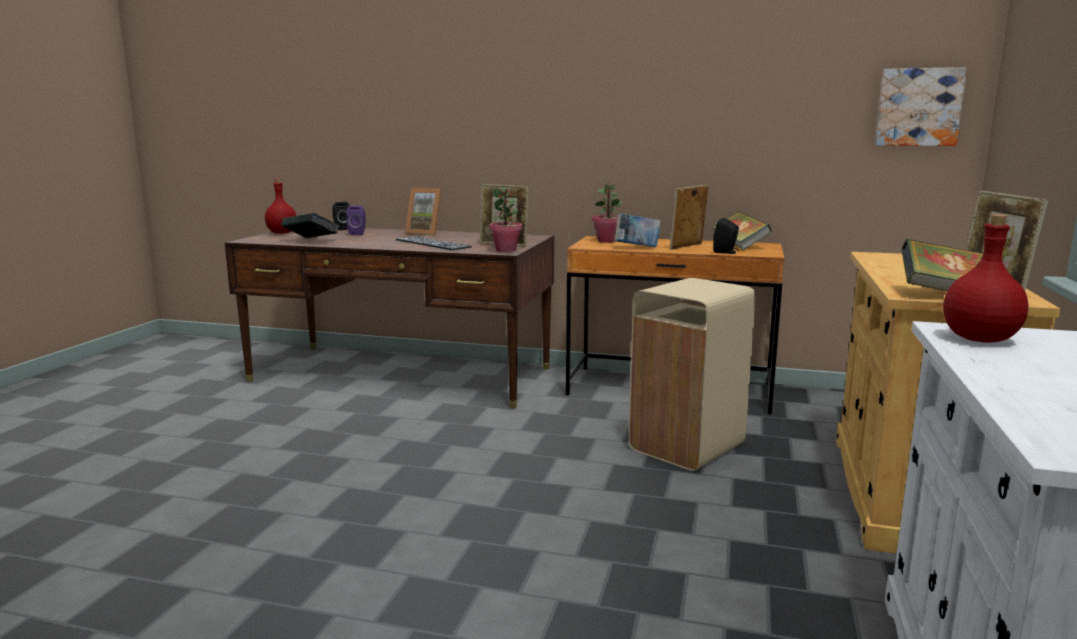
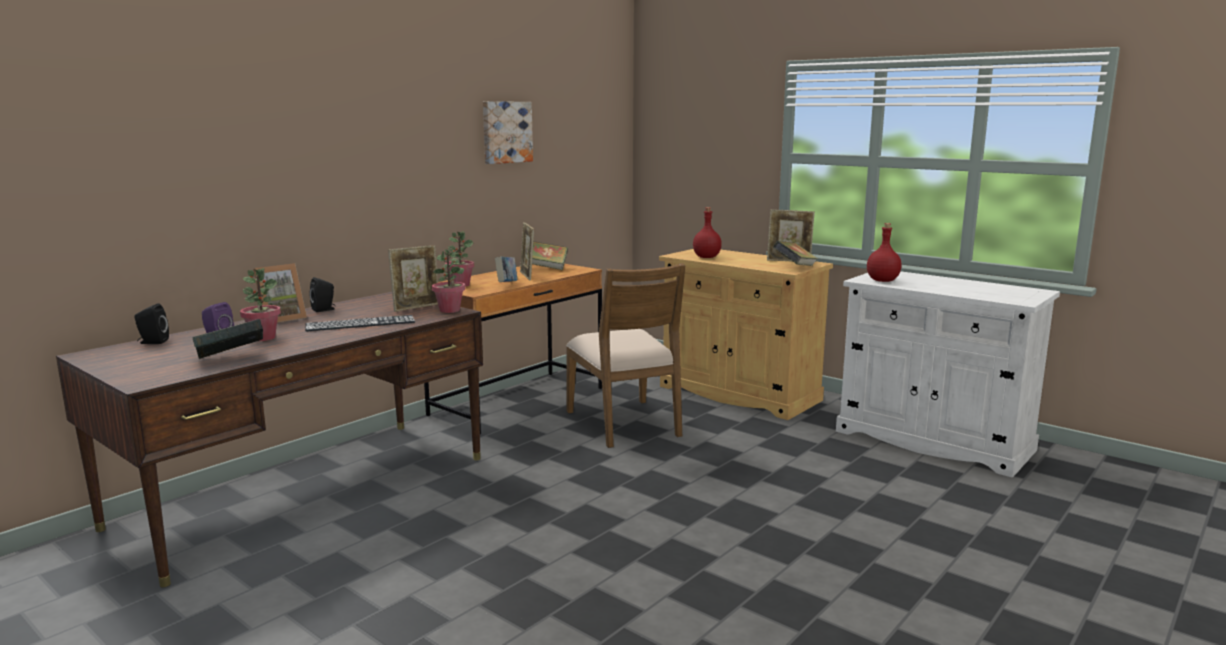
camera: 65 degrees left, 0 degrees up
(282, 233) = (112, 366): red bottle -> red bottle (706, 257)
(369, 238) = (263, 338): none -> potted plant
(685, 447) = (625, 423): beige trash can -> brown chair
(726, 252) = (564, 274): black speaker -> black speaker (324, 310)
(918, 107) = (604, 151): picture -> picture (506, 132)

